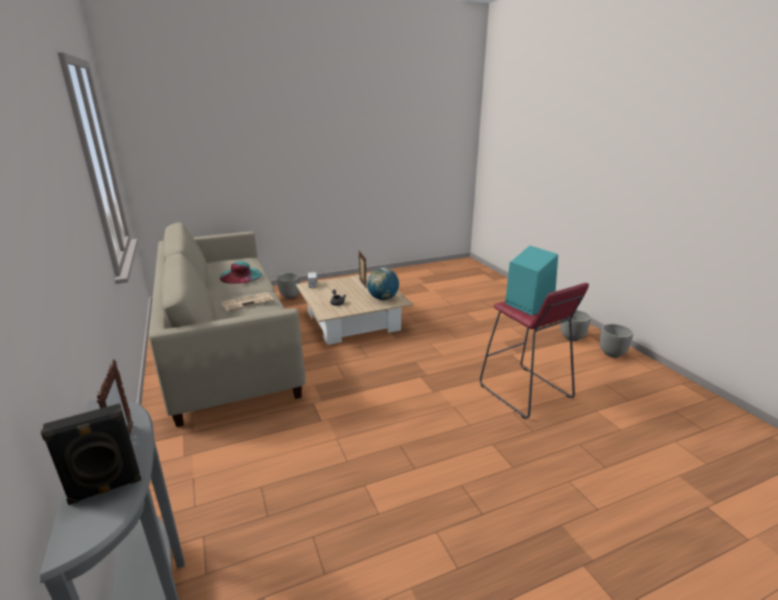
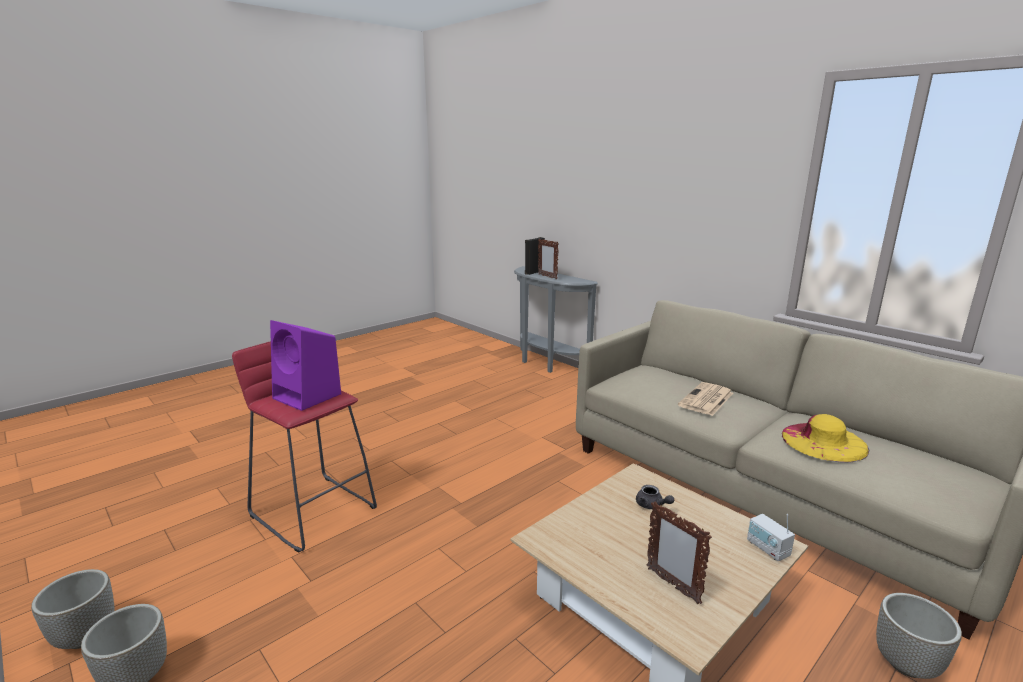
camera: 160 degrees right, 5 degrees down
(240, 276) = (823, 441): turquoise hat -> yellow hat
(383, 298) = (579, 538): globe -> none
(528, 305) = (308, 396): turquoise speaker -> purple speaker

